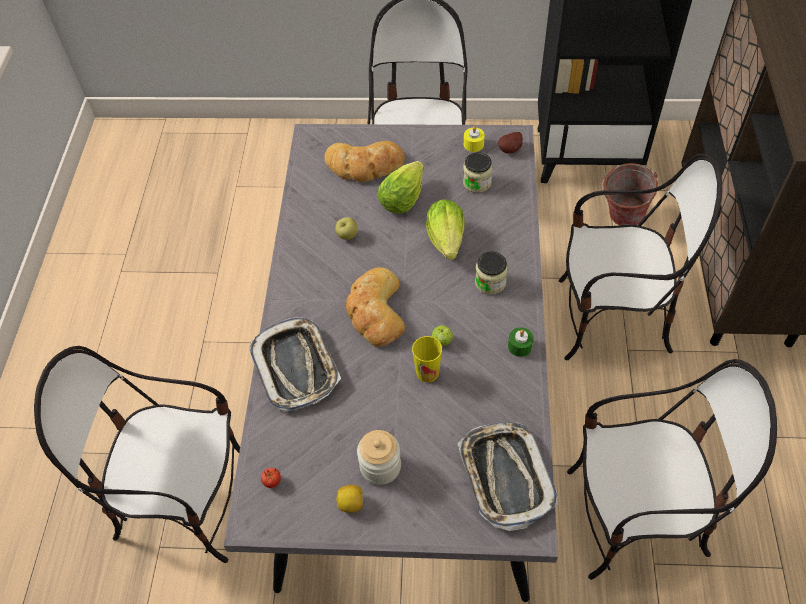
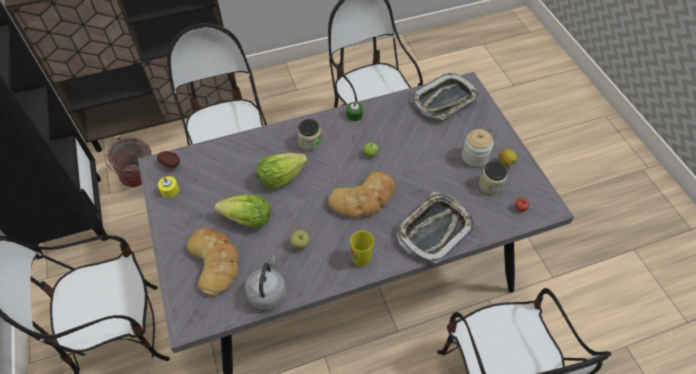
camera: 115 degrees left, 0 degrees up
(308, 197) = (267, 292): none -> grey kettle
(427, 372) = (397, 154): cup -> cup (361, 258)
(477, 182) = (214, 176): jar -> jar (490, 185)

